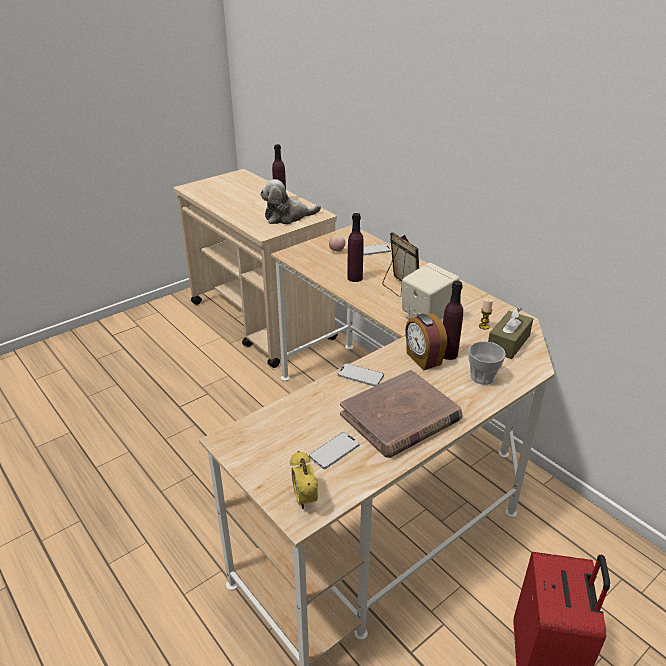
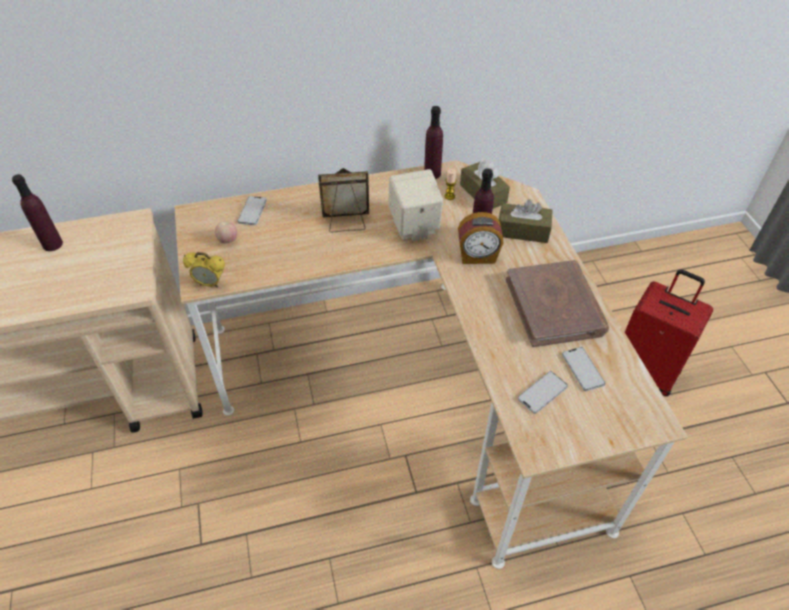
camera: 65 degrees left, 15 degrees up
(287, 217) = (110, 252): plush toy -> none
(304, 499) = (638, 412): alarm clock -> alarm clock (210, 283)
(355, 278) = (300, 248): purple bottle -> purple bottle (432, 173)
(360, 376) = (481, 310): phone -> phone (542, 393)
(482, 377) = (523, 231): cup -> brown tissue box

